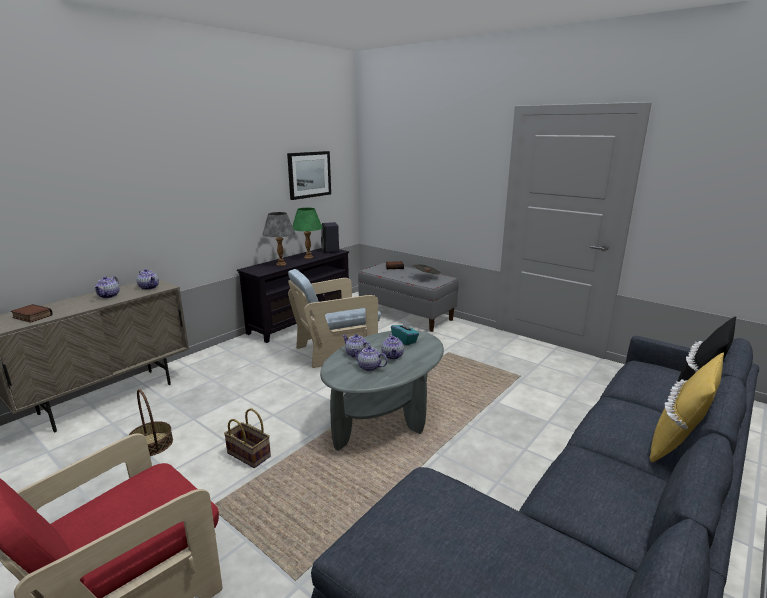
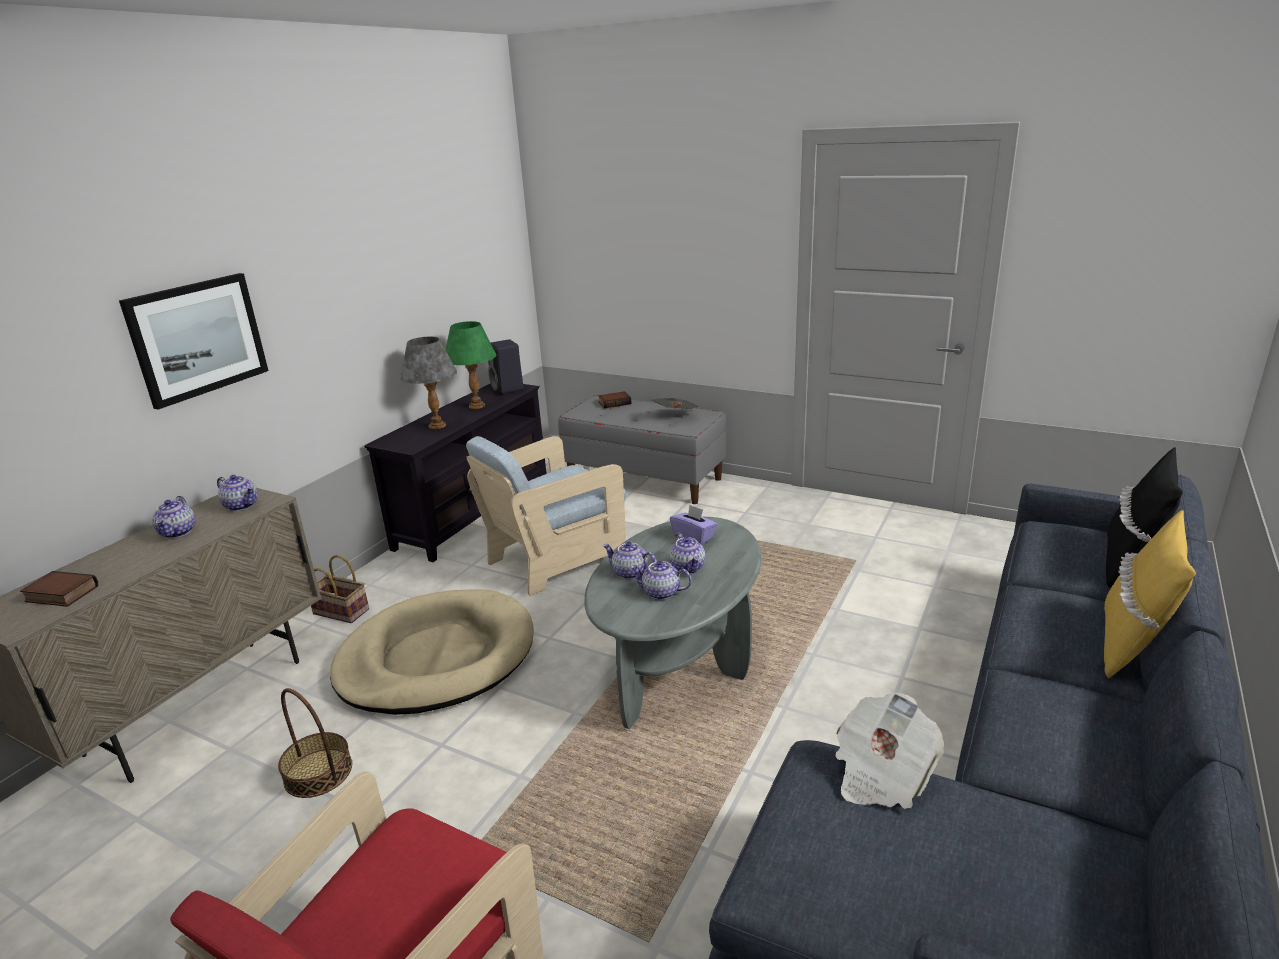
camera: 10 degrees left, 5 degrees up
(245, 393) = (436, 658): none -> beige dog bed
(250, 454) = (492, 760): basket -> basket (343, 611)
(309, 174) = (457, 262): picture -> picture (198, 338)
(404, 340) = (694, 537): turquoise tissue box -> purple tissue box
(462, 494) = (881, 773): none -> newspaper

